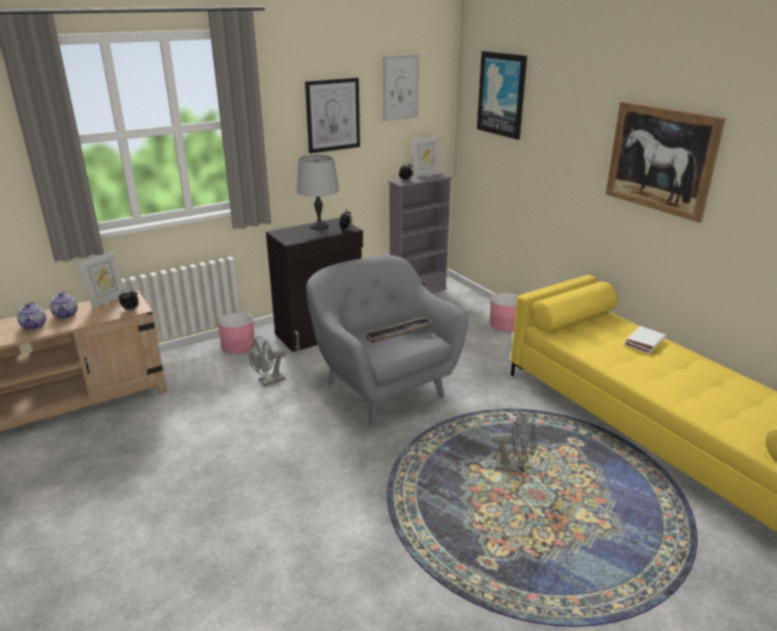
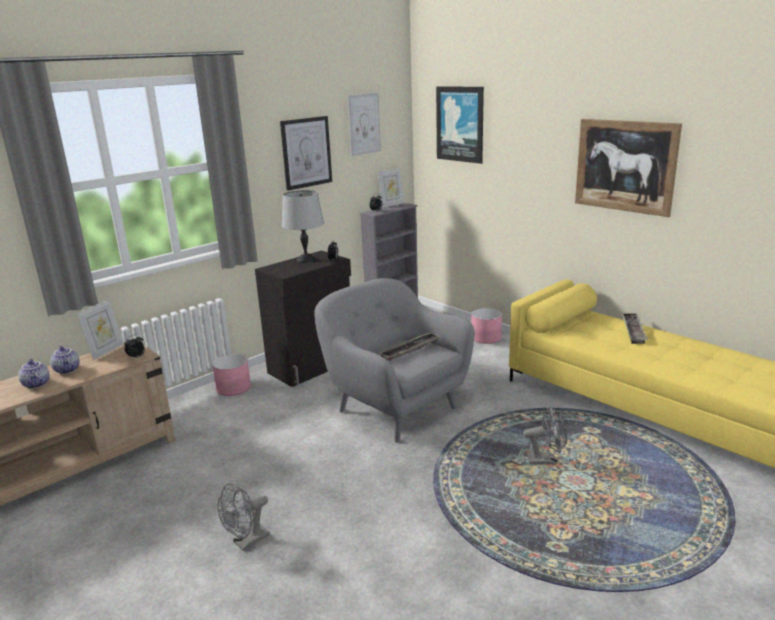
camera: 10 degrees left, 5 degrees down
(268, 382) = (278, 417): grey fan -> grey fan (247, 542)
(644, 342) = (633, 331): white book -> tray

